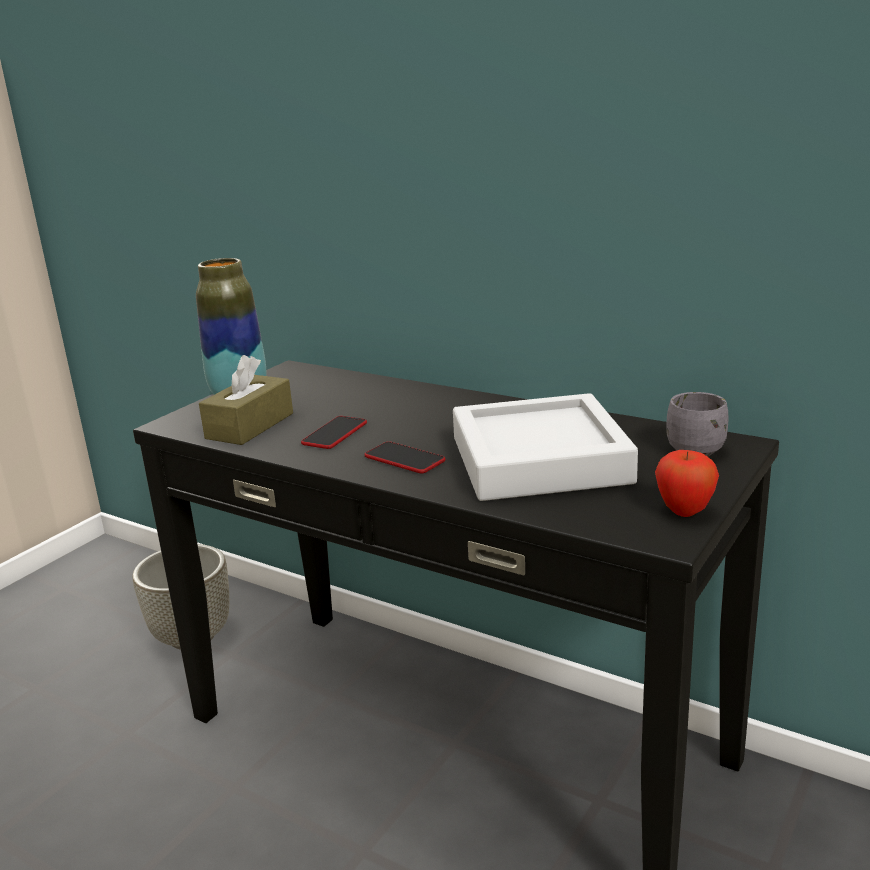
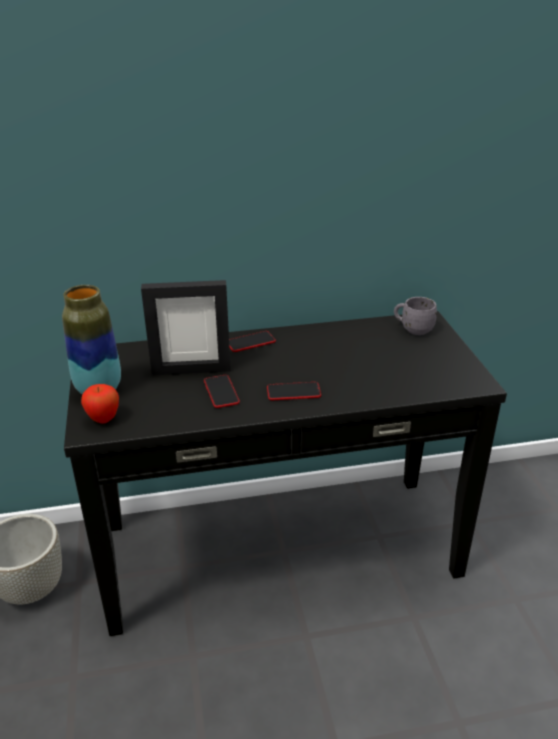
camera: 45 degrees left, 10 degrees up
(250, 426) = (153, 409): brown tissue box -> none
(347, 406) = (191, 369): none -> picture frame
(453, 401) = (250, 342): none -> phone
(539, 460) = (361, 364): grey tray -> none
(684, 511) = (465, 367): apple -> apple (103, 419)

